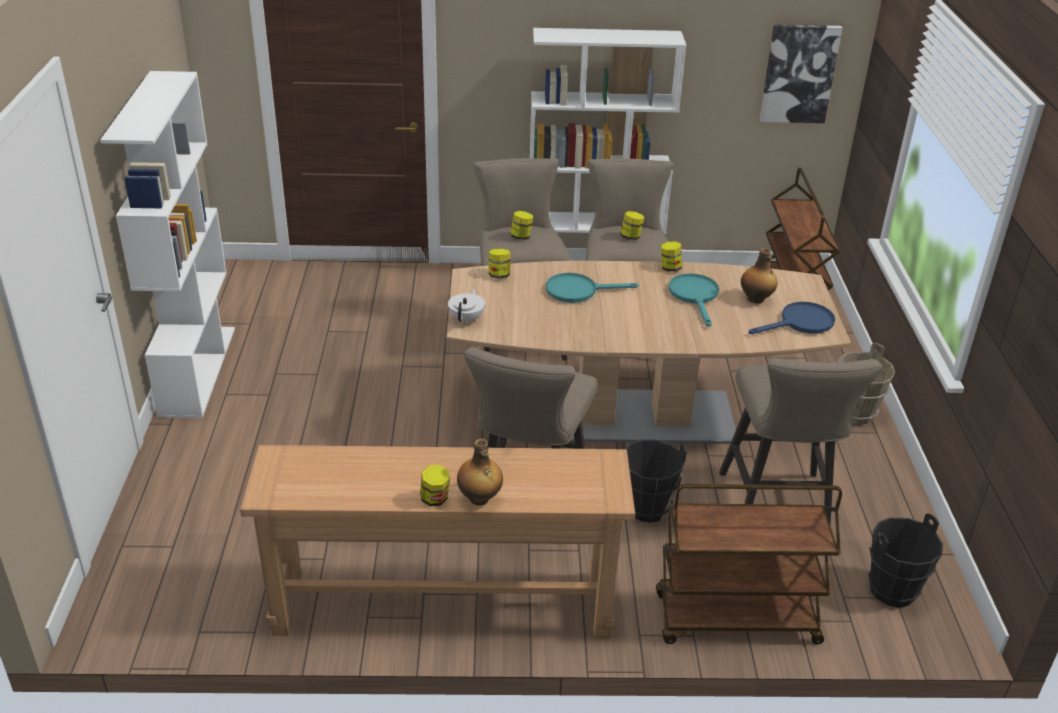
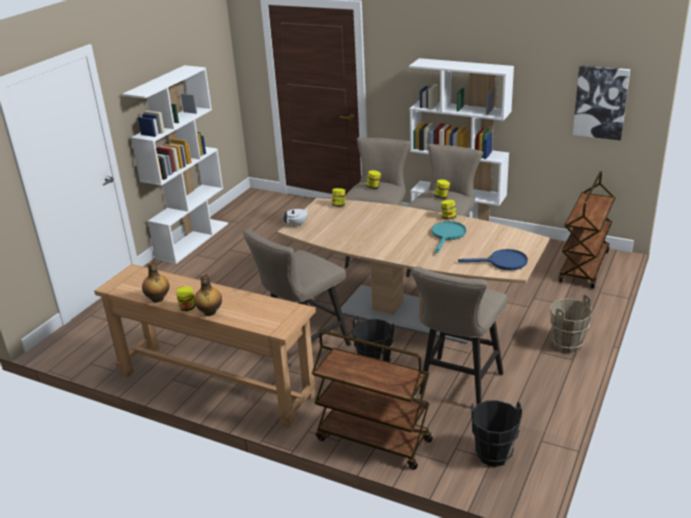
camera: 30 degrees right, 5 degrees down
(578, 291) = (377, 220): turquoise frying pan -> none
(756, 299) = (486, 244): bottle -> bottle (158, 299)

